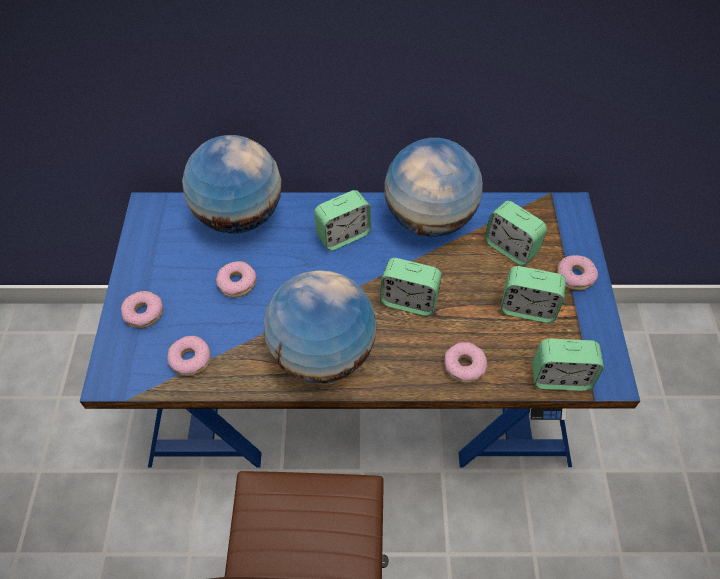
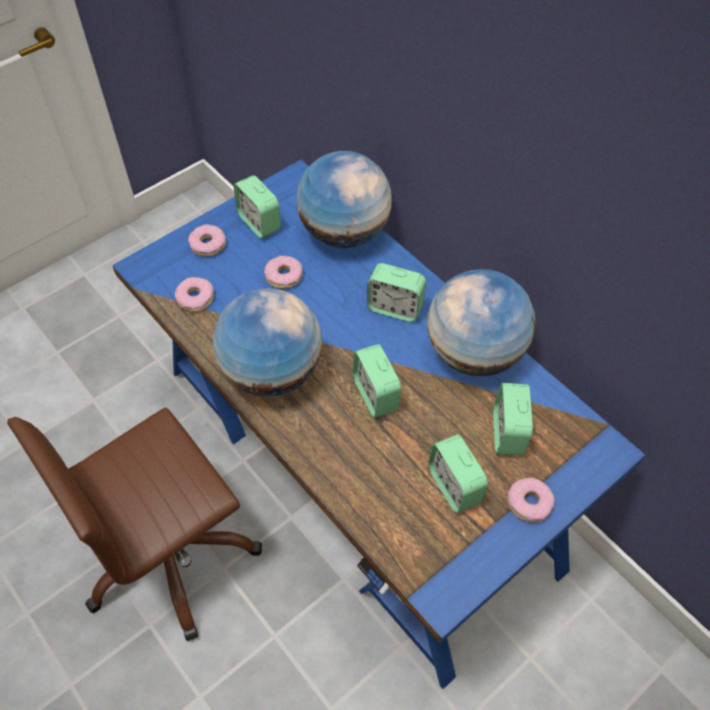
camera: 50 degrees right, 0 degrees up
(464, 366) = (350, 475): donut -> none
(560, 377) = (405, 555): alarm clock -> alarm clock (259, 223)

